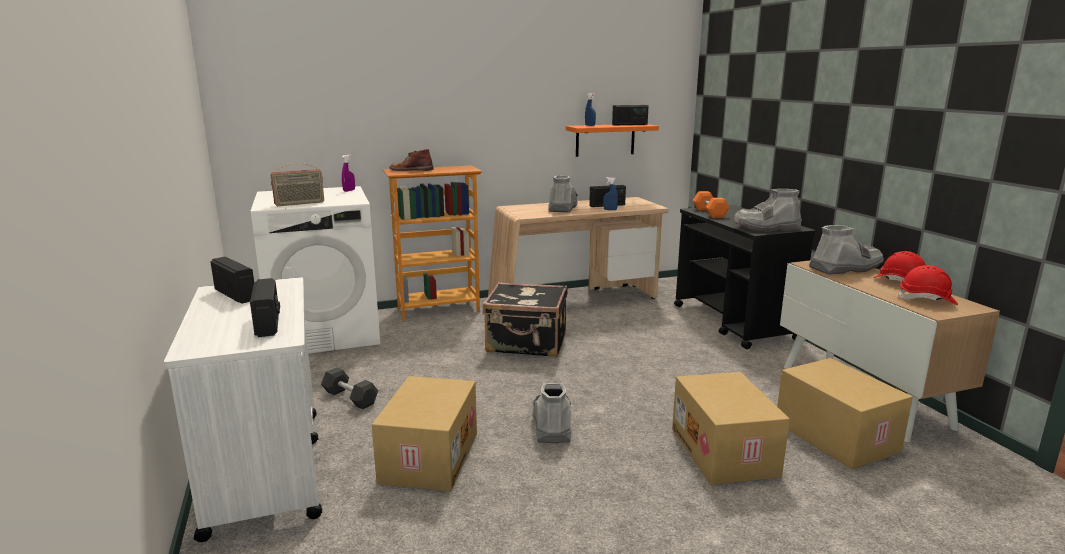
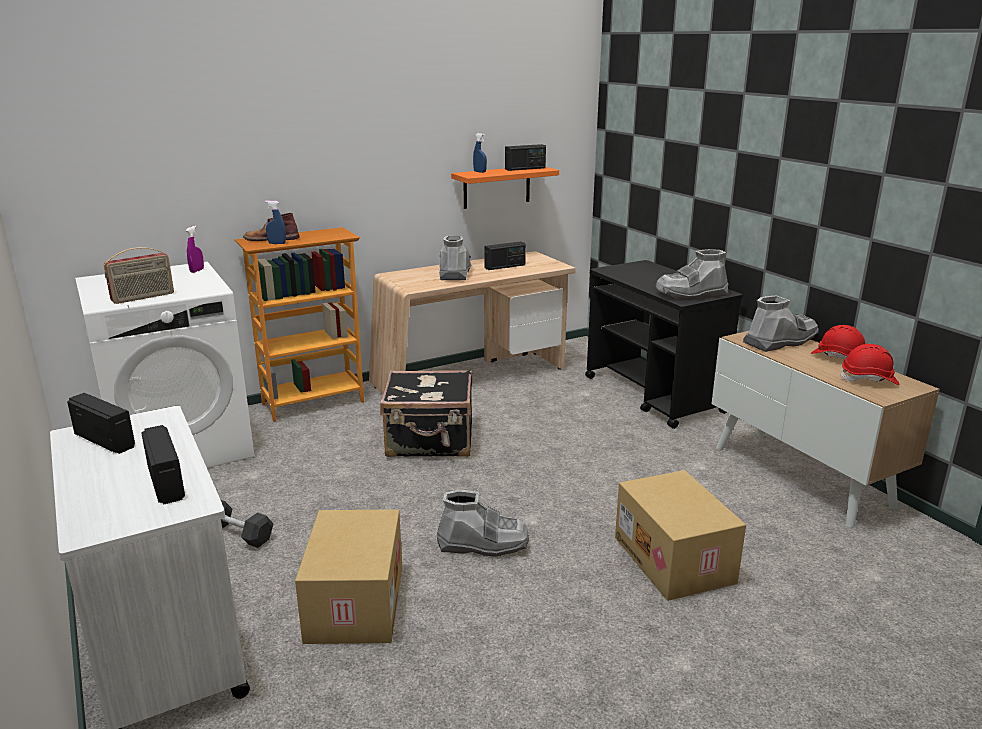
camera: 10 degrees left, 5 degrees up
(552, 423) = (483, 544): grey boot -> grey boot turned 105 degrees clockwise
(610, 210) = (510, 273): blue spray bottle -> blue spray bottle (277, 243)
(709, 213) = (624, 274): orange dumbbell -> none
(833, 436) = (780, 528): cardboard box -> none

